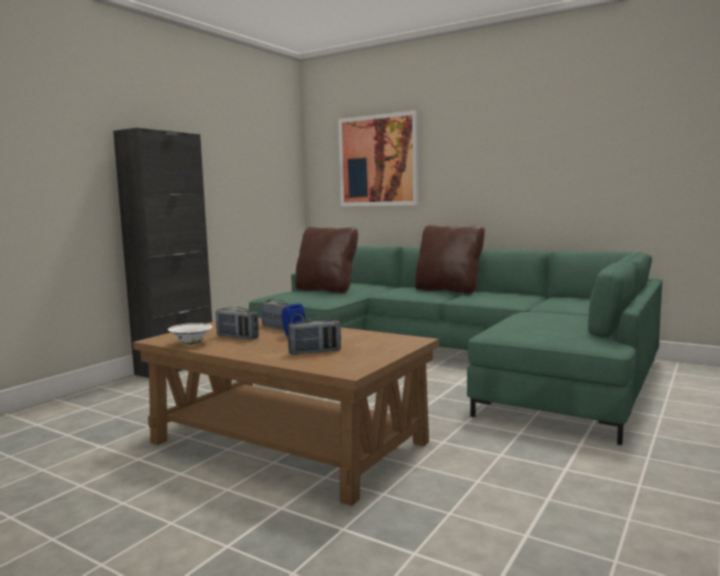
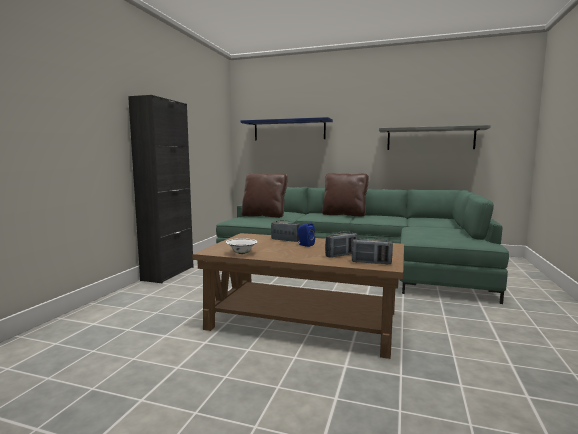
camera: 15 degrees left, 0 degrees up
(237, 337) = (268, 247): radio -> radio (371, 263)
(378, 161) = (289, 130): picture -> blue shelf
(589, 167) = (430, 139): none -> grey shelf

